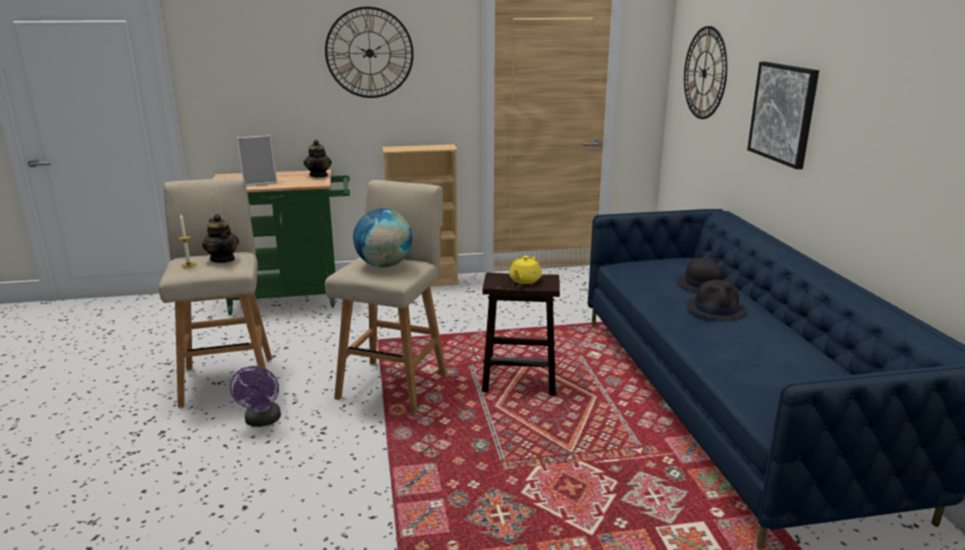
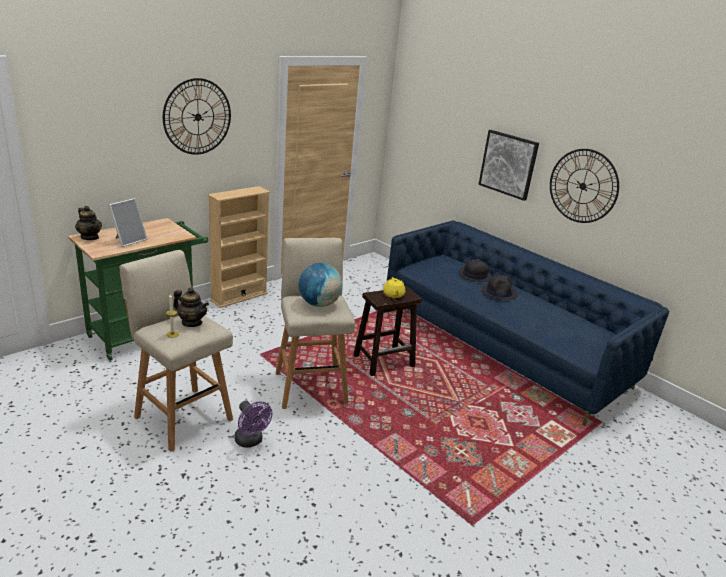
camera: 35 degrees left, 5 degrees up
(319, 175) = (169, 226): teapot -> teapot (90, 237)
(704, 73) = (429, 127): wall clock -> wall clock (583, 186)

